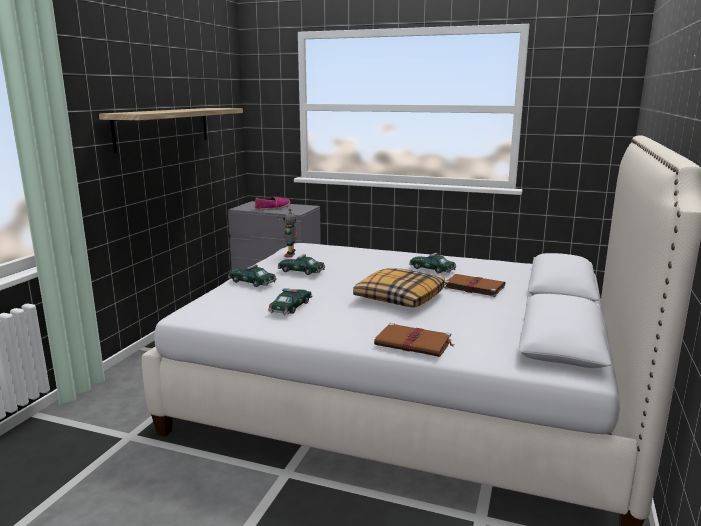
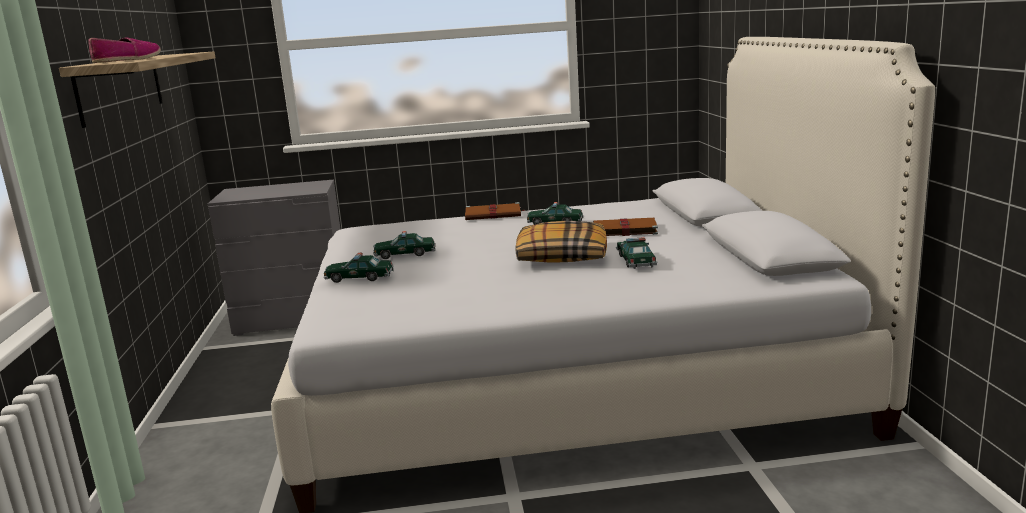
camera: 25 degrees left, 0 degrees up
(273, 208) = (272, 191): shoe -> shoe (128, 60)
(290, 255) = (361, 242): toy robot -> none
(291, 307) = (452, 291): toy car -> toy car (636, 261)
(414, 343) = (642, 291): brown book -> brown book (494, 214)

